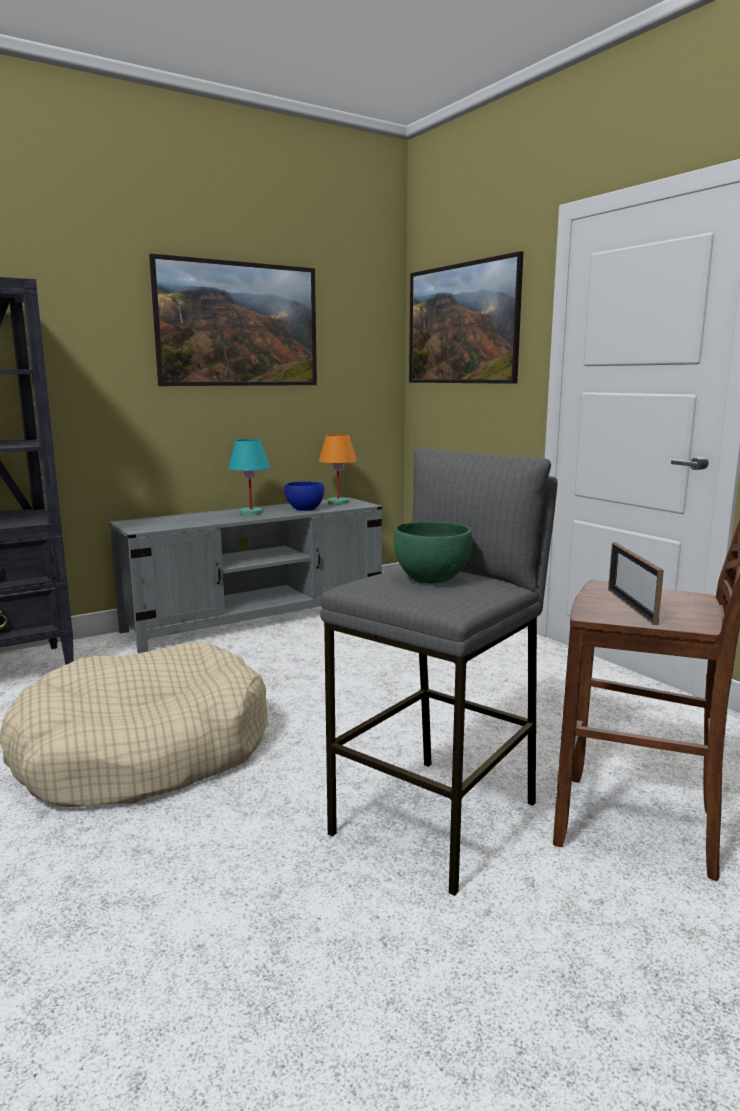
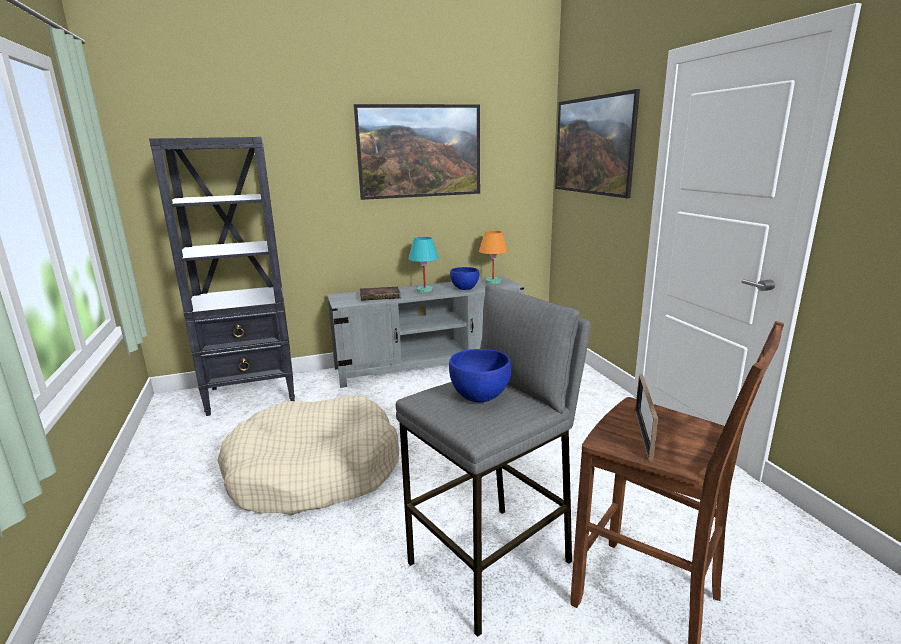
camera: 15 degrees right, 5 degrees up
(192, 520) = (381, 296): none -> book
(431, 579) = (479, 397): green bowl -> blue bowl

